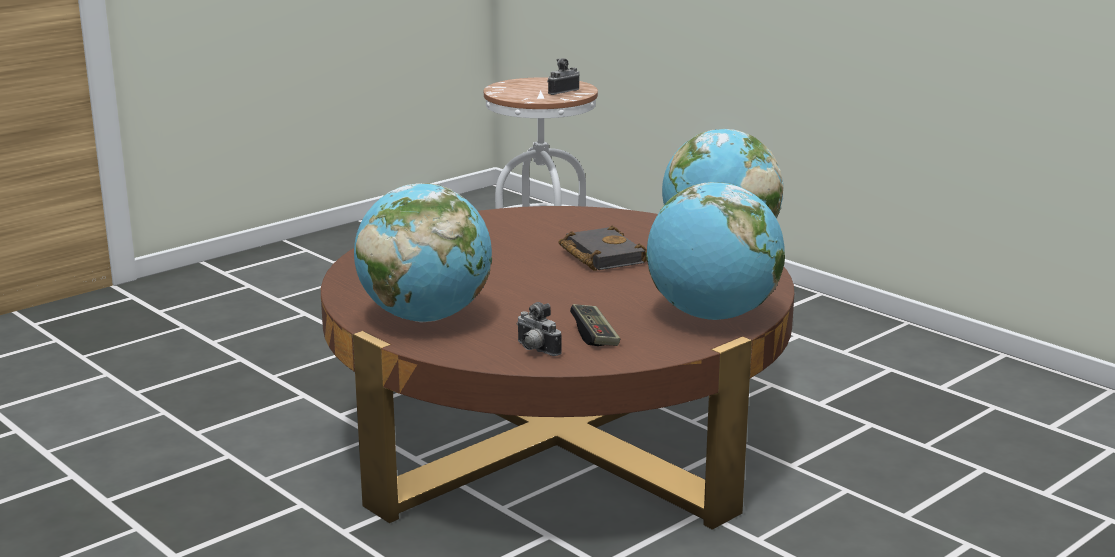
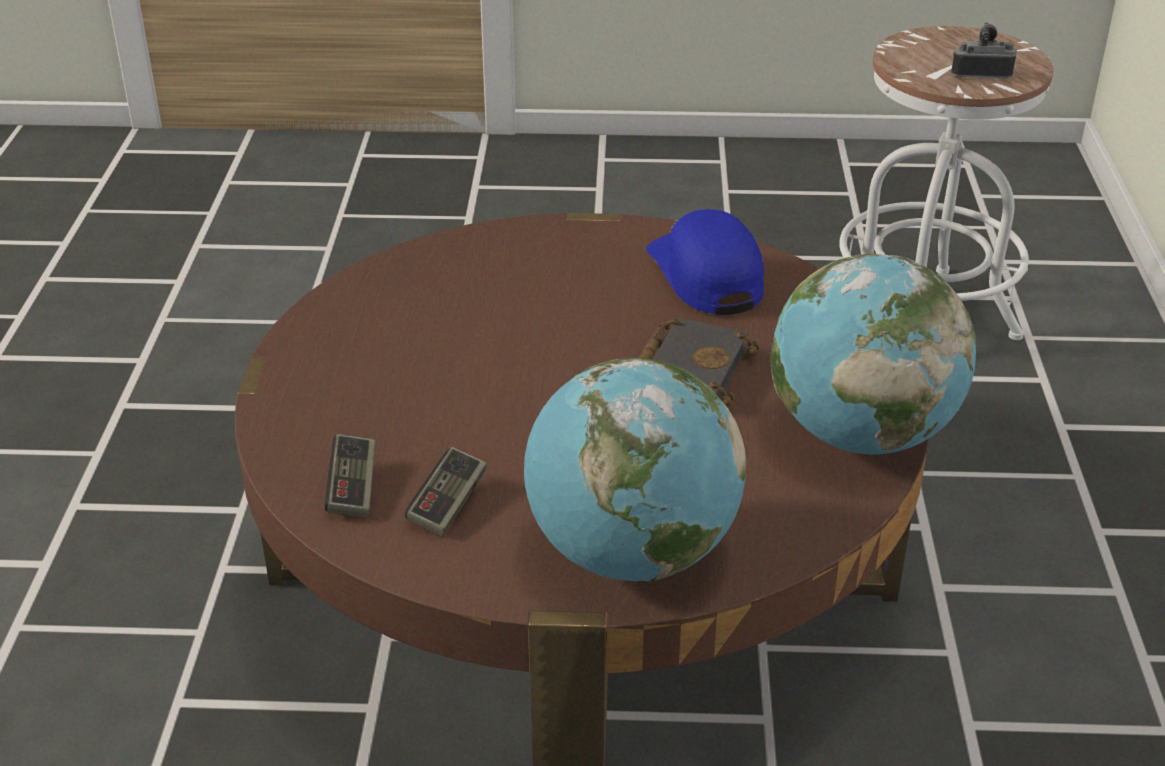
camera: 45 degrees right, 15 degrees up
(425, 317) = (347, 371): globe -> none
(529, 224) = (705, 275): none -> blue cap
(535, 350) = (353, 488): camera -> game controller

